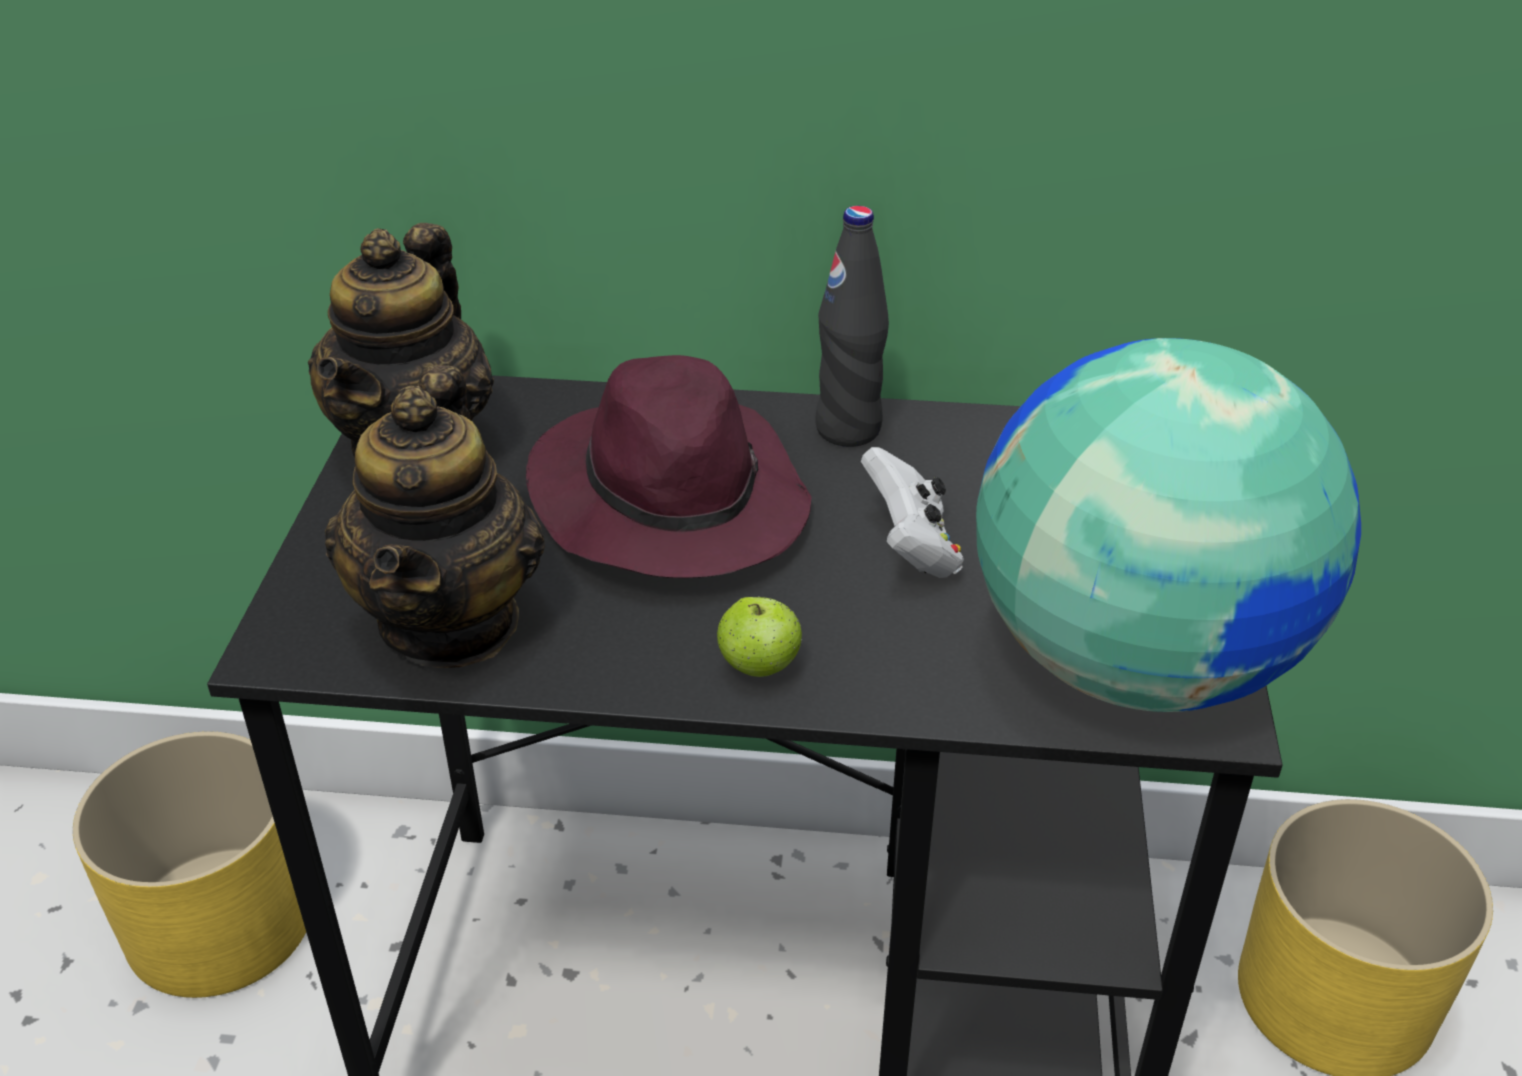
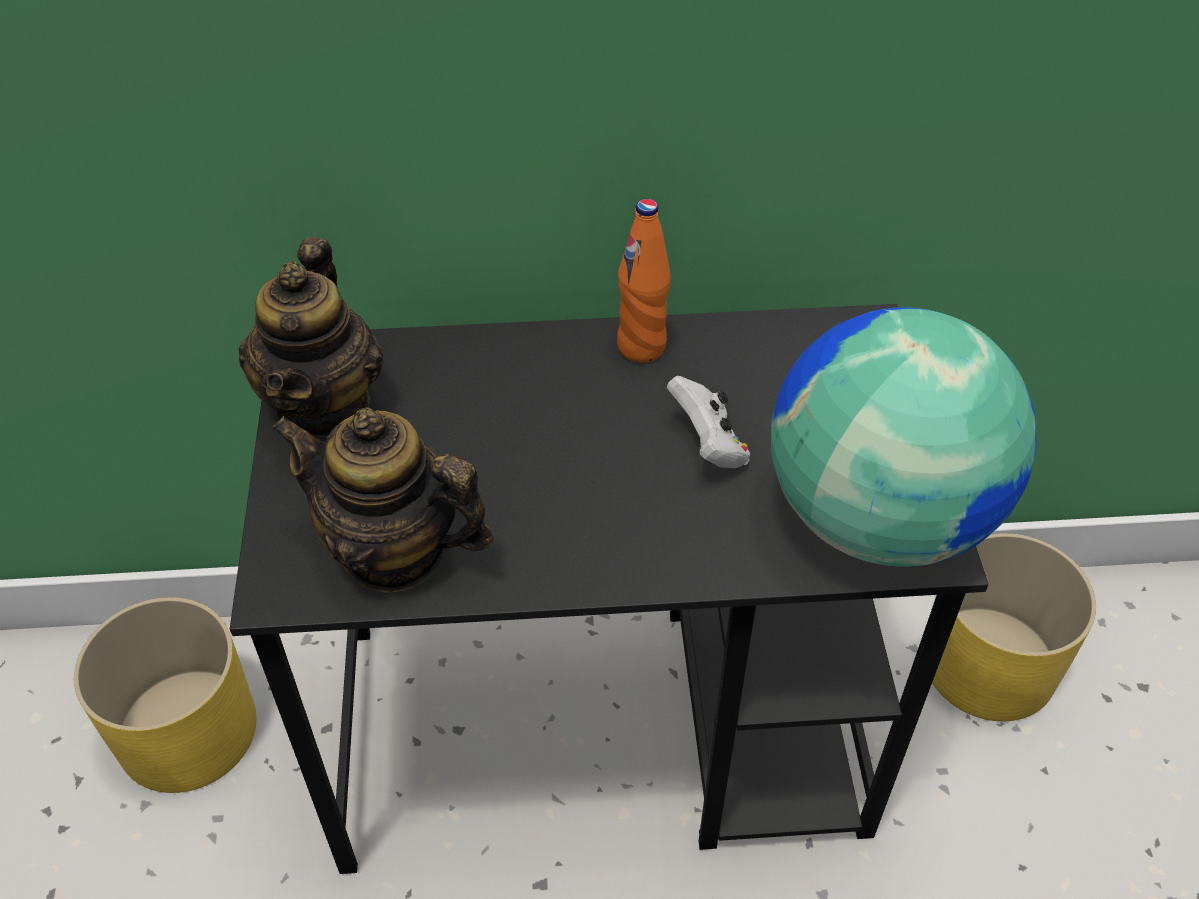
camera: 10 degrees left, 10 degrees up
(451, 621) = (394, 552): teapot -> teapot turned 120 degrees clockwise
(668, 499) = (525, 425): purple hat -> none
(759, 667) = (624, 558): apple -> none
(848, 429) = (641, 346): black bottle -> orange bottle

